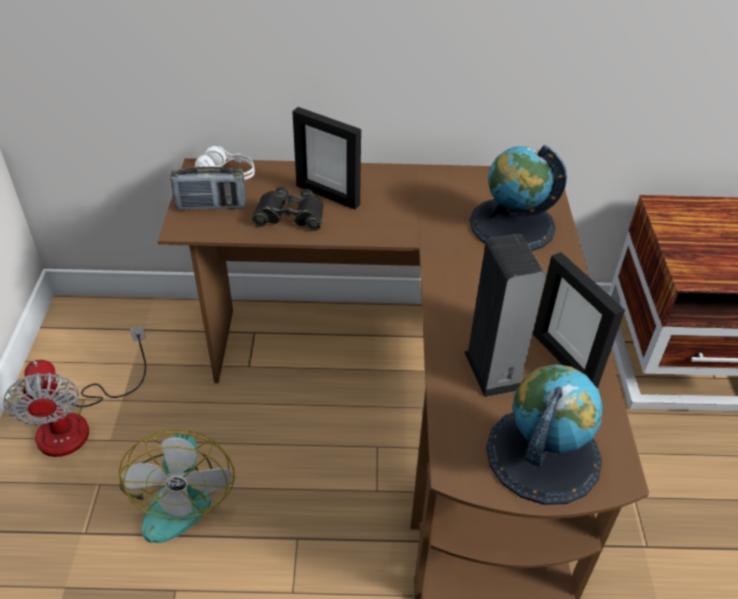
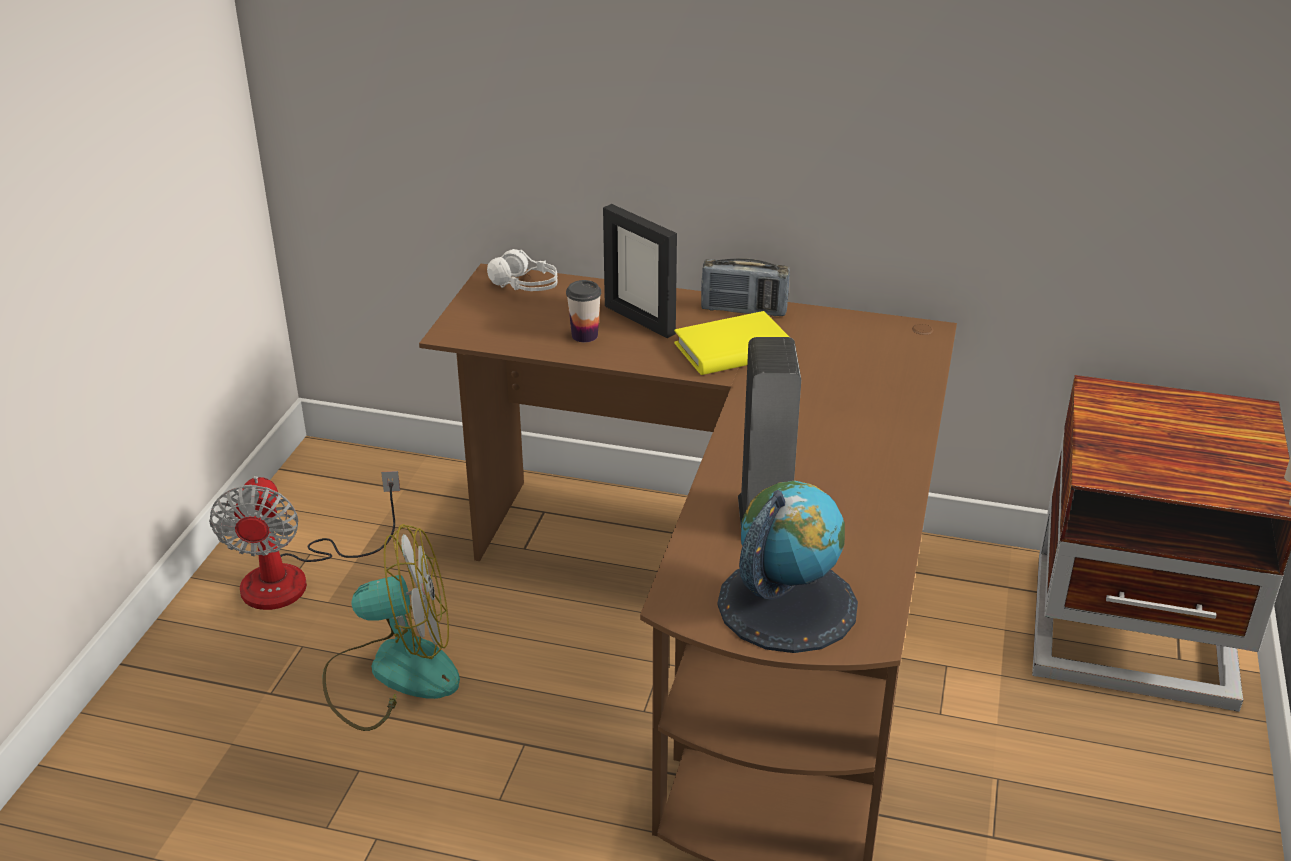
camera: 15 degrees right, 10 degrees down
(178, 495) = (392, 673): fan -> fan turned 105 degrees counterclockwise
(211, 206) = (494, 315): radio -> radio (743, 310)
(290, 215) = (584, 335): black binoculars -> cup
(409, 213) = (733, 350): none -> yellow book
(512, 225) = (861, 377): globe -> none
(565, 359) = (862, 520): picture frame -> none

